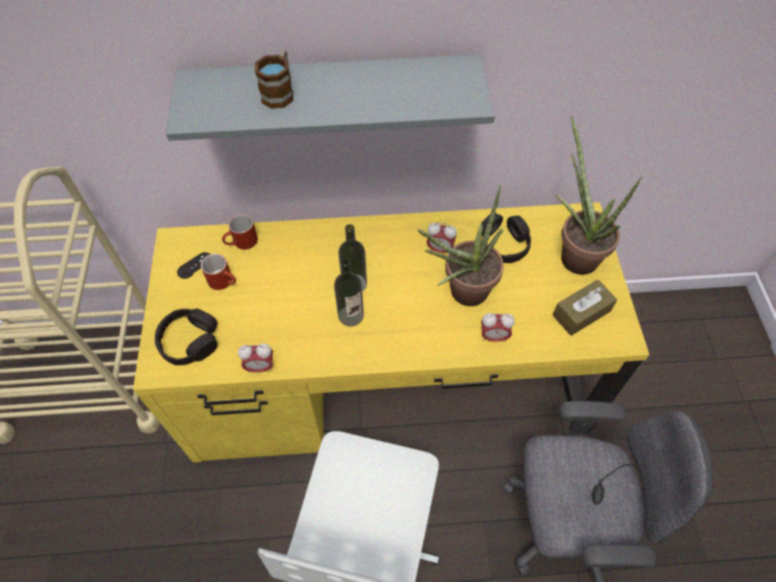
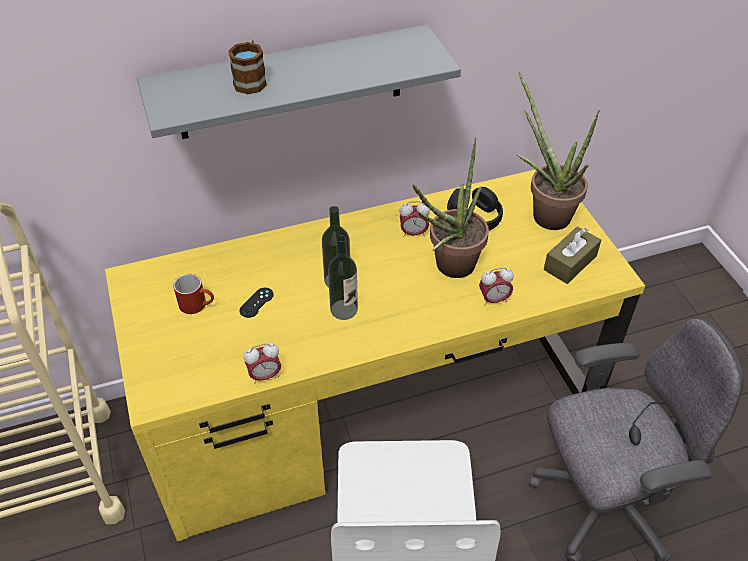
camera: 15 degrees left, 10 degrees down
(189, 341) = (179, 368): black headphones -> none
(195, 265) = (160, 296): black game controller -> black game controller (256, 302)
(242, 243) = (204, 265): red mug -> none

